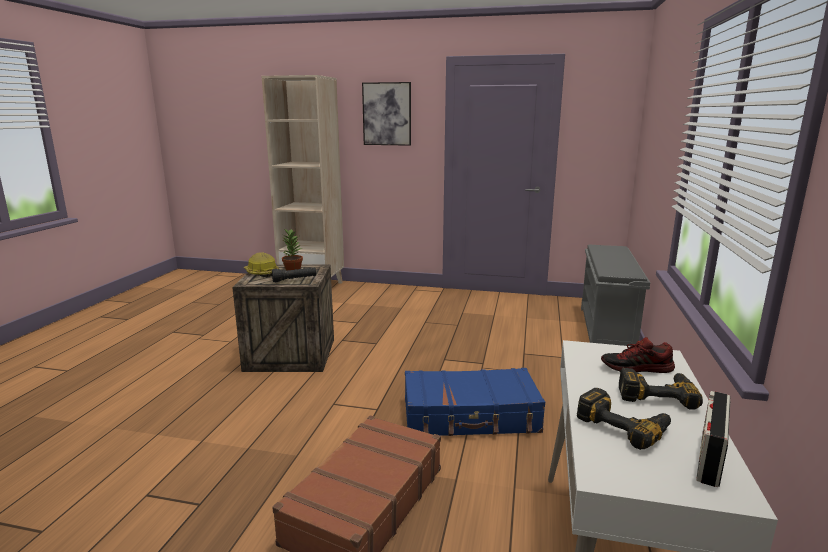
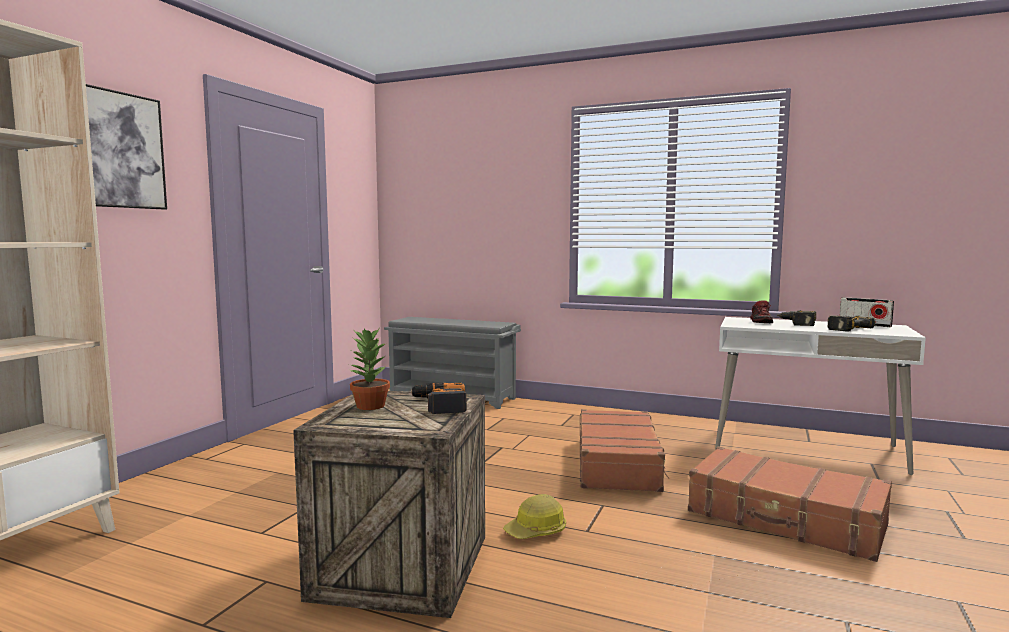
camera: 80 degrees left, 10 degrees down
(261, 273) = (372, 423): hard hat -> hard hat (536, 531)
(294, 280) = (439, 404): black flashlight -> power drill
(470, 416) = (618, 464): blue suitcase -> brown suitcase

